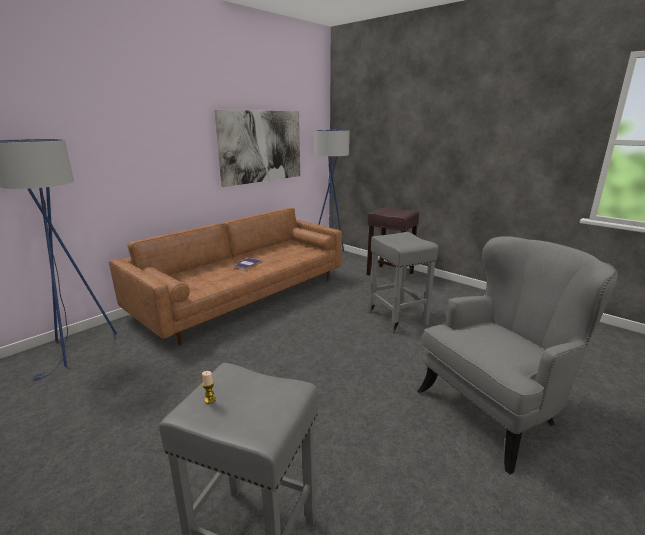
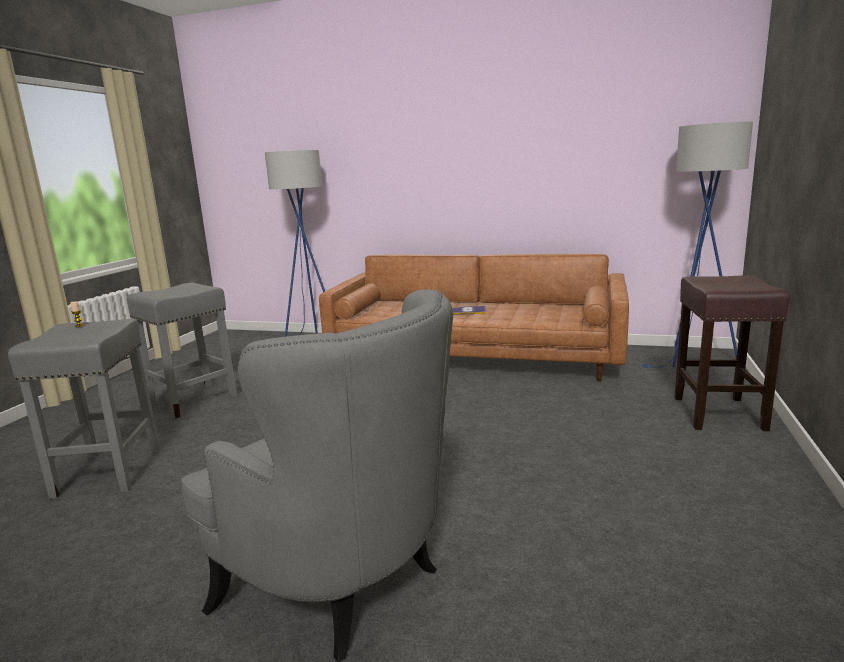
camera: 65 degrees right, 5 degrees down
(261, 146) = (579, 157): picture -> none
(397, 317) = (553, 453): grey stool -> grey stool (194, 400)

